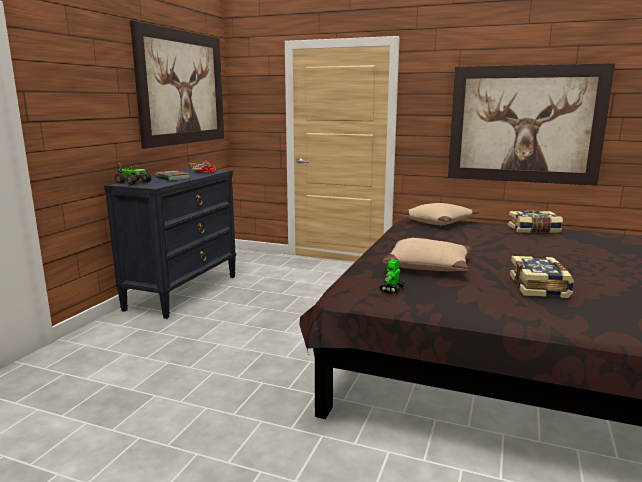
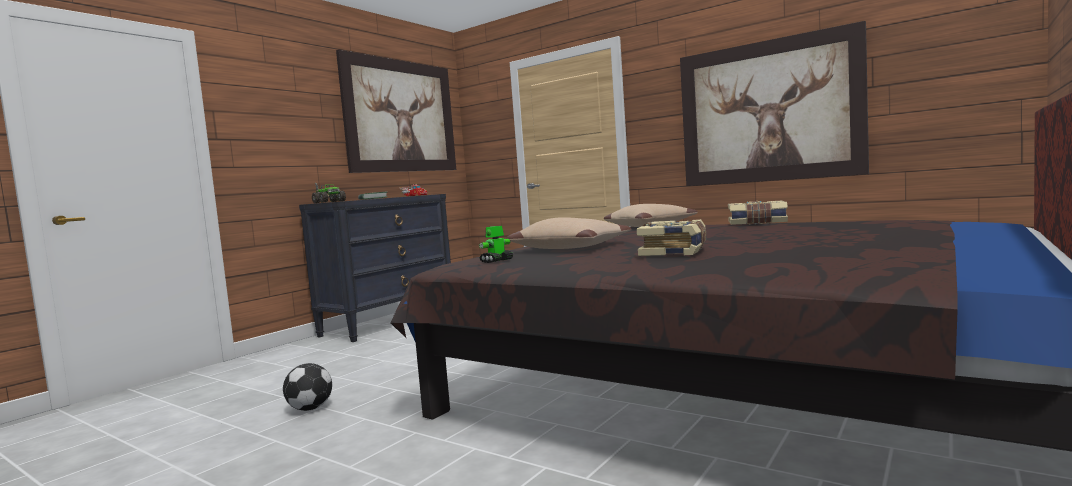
camera: 15 degrees right, 10 degrees down
(197, 409) = (311, 408): none -> football

